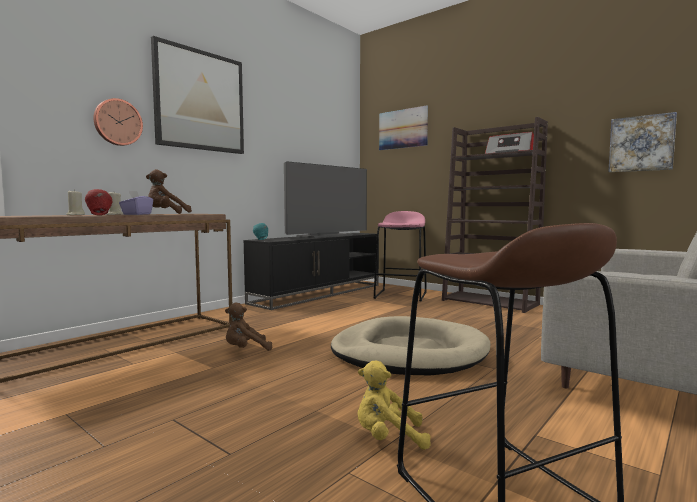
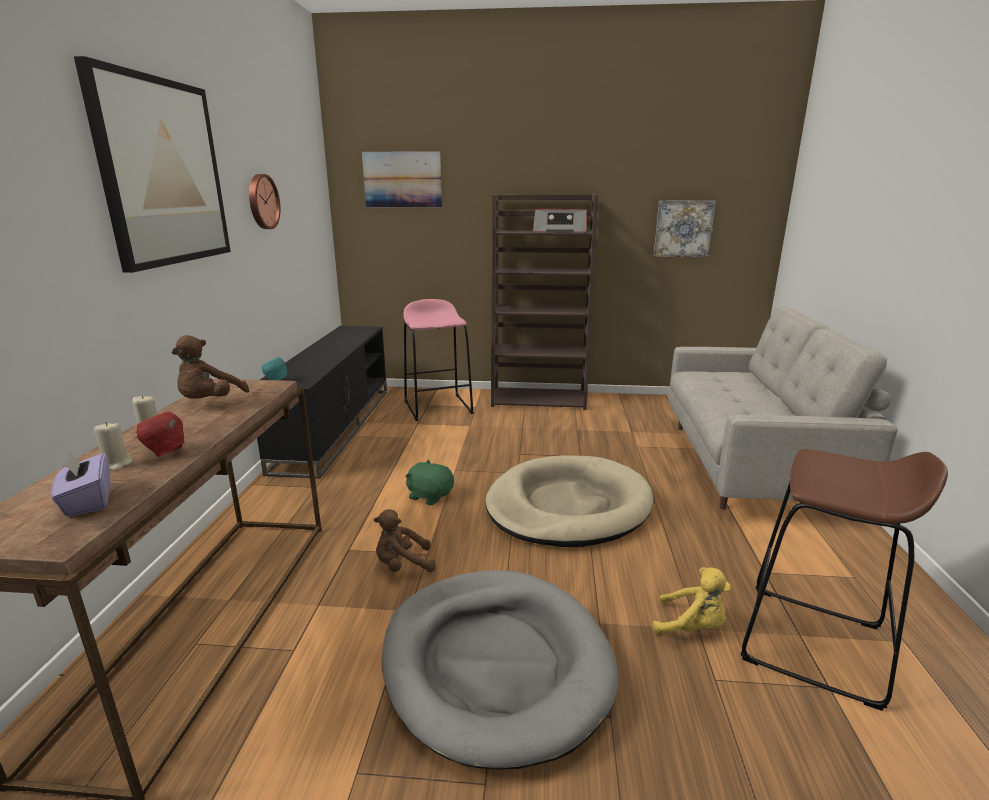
camera: 35 degrees left, 15 degrees up
(117, 122) = (63, 248): wall clock -> wall clock (262, 202)
(136, 214) = (201, 427): purple tissue box -> purple tissue box (88, 501)
(212, 403) = (495, 664): none -> grey dog bed
(246, 350) = (402, 565): brown plush toy -> brown plush toy turned 45 degrees clockwise
(319, 328) = (430, 496): none -> green plush toy
(326, 235) = (333, 346): television -> none
(388, 438) = (692, 627): yellow plush toy -> yellow plush toy turned 120 degrees counterclockwise

